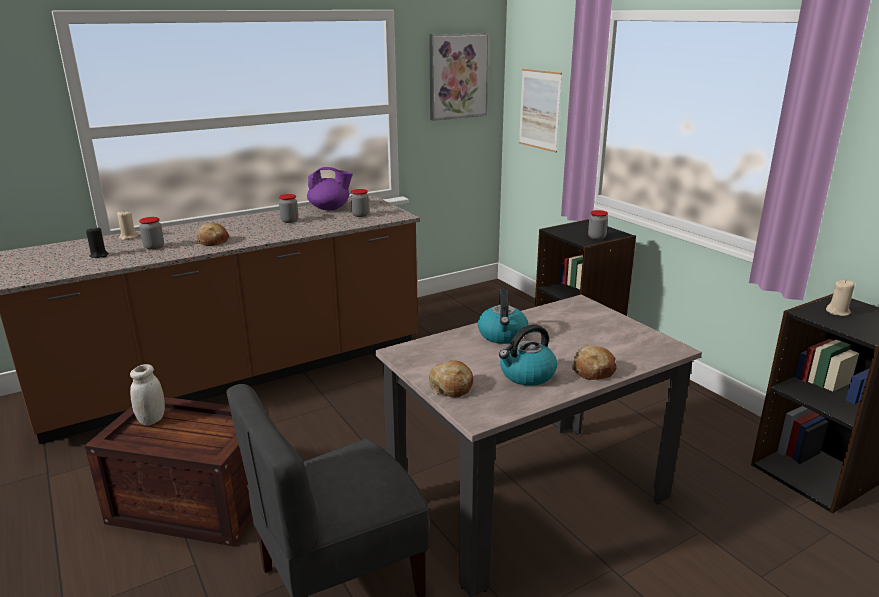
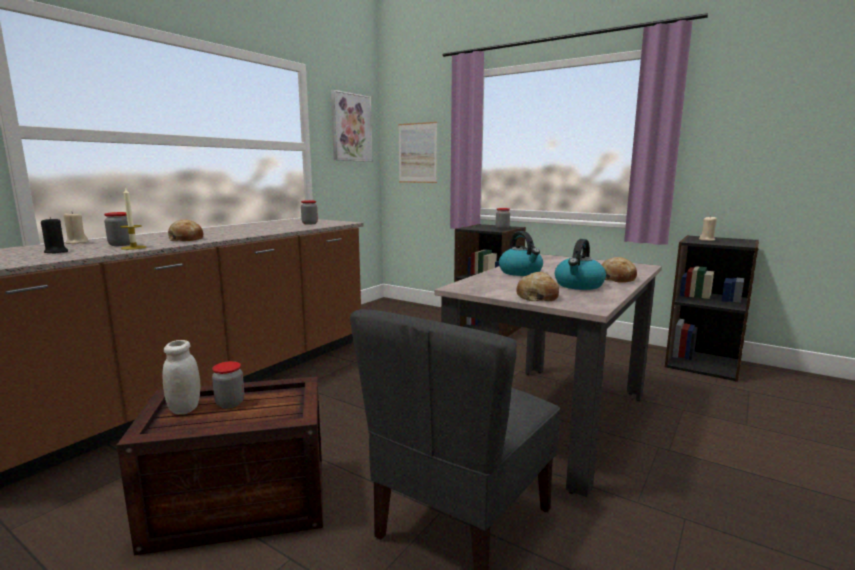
camera: 25 degrees left, 10 degrees down
(156, 255) = (133, 247): none -> candle
(289, 221) = (247, 228): jar -> jar (230, 403)
(330, 208) = (274, 223): purple teapot -> none

